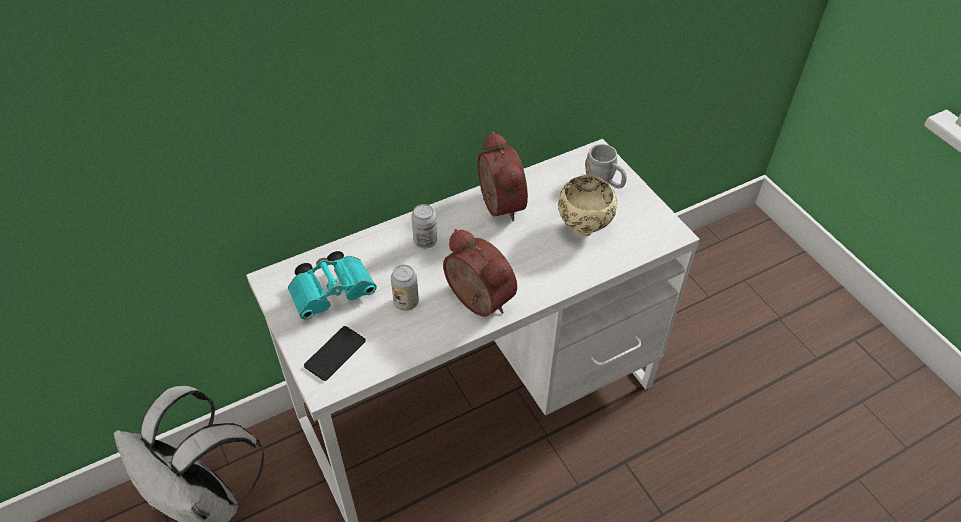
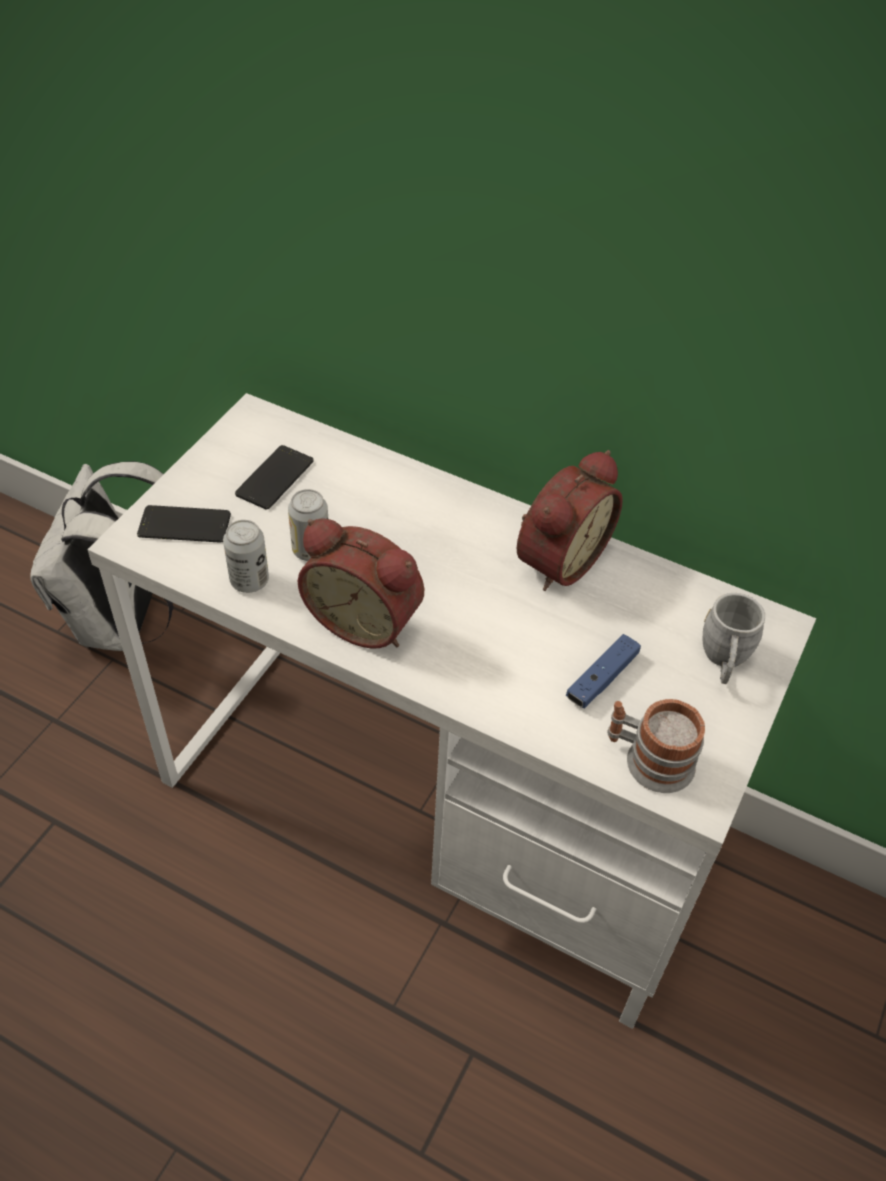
camera: 55 degrees right, 0 degrees up
(334, 293) = (275, 478): turquoise binoculars -> phone
(425, 241) = (427, 518): can -> can (249, 581)
(476, 302) = (366, 619): alarm clock -> alarm clock turned 105 degrees clockwise
(583, 229) = (602, 678): beige bowl -> blue game controller
(640, 238) = (648, 759): none -> mug

